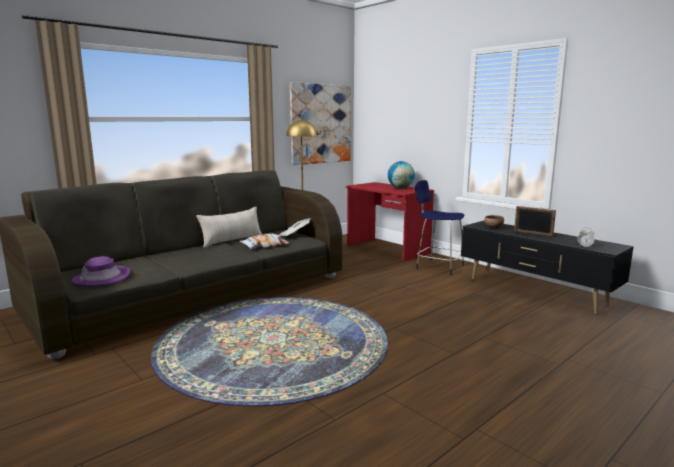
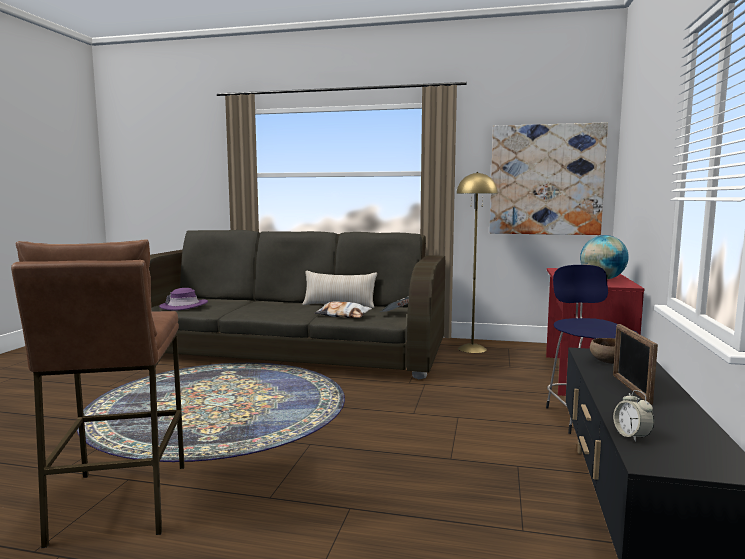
camera: 55 degrees right, 5 degrees down
(417, 400) = (119, 502): none -> brown stool

